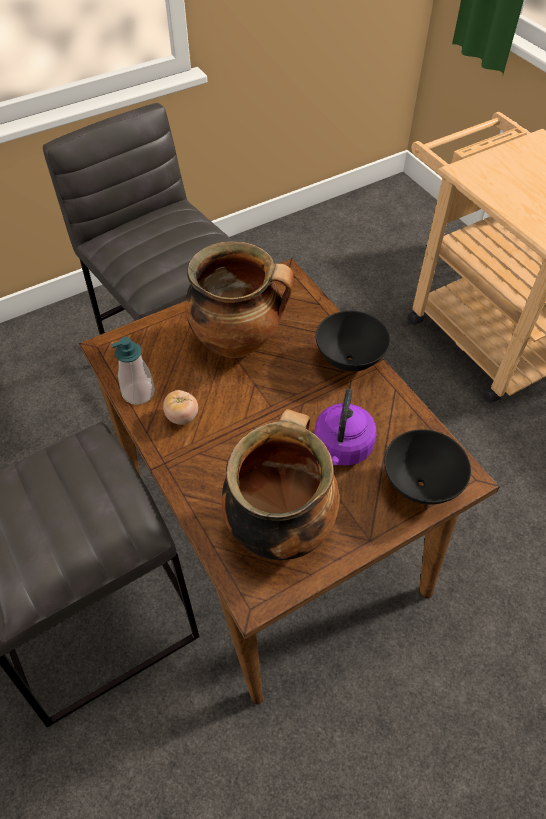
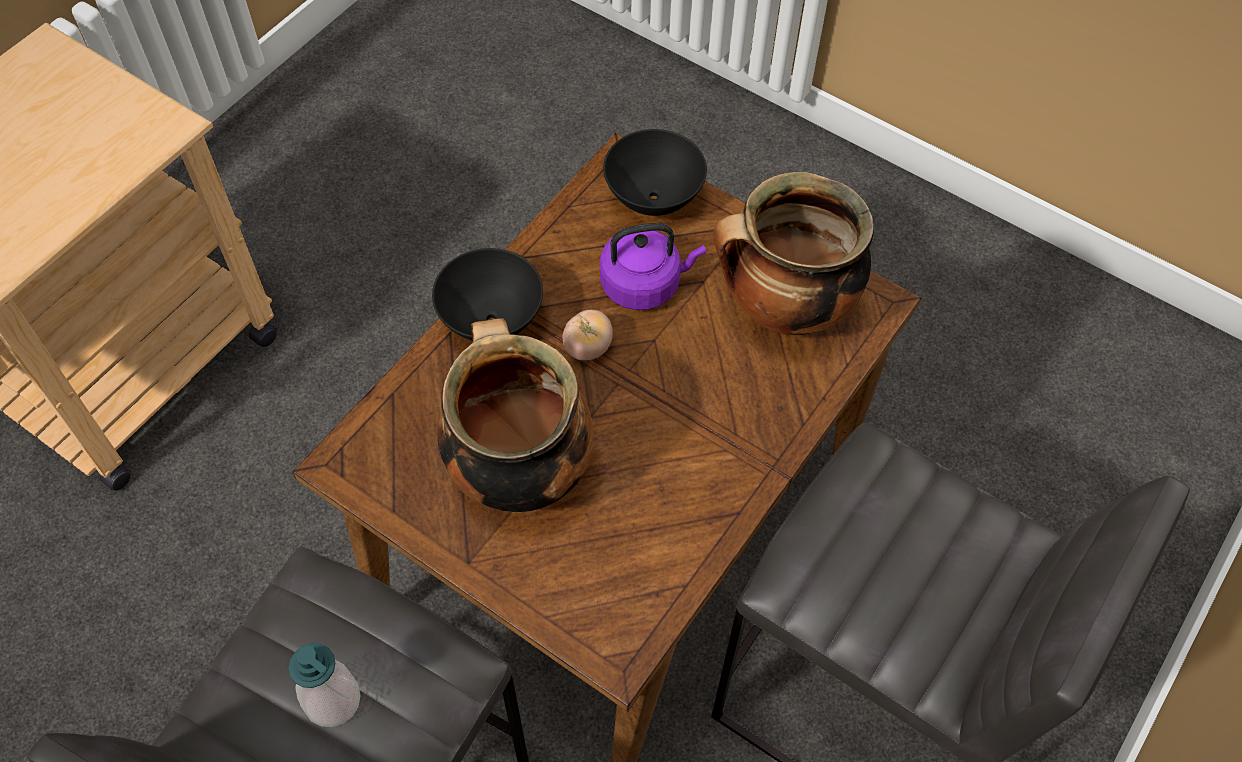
camera: 115 degrees left, 5 degrees up
(138, 393) = (680, 558): soap dispenser -> soap dispenser (332, 700)
(182, 416) = (691, 481): tomato -> tomato (587, 348)

